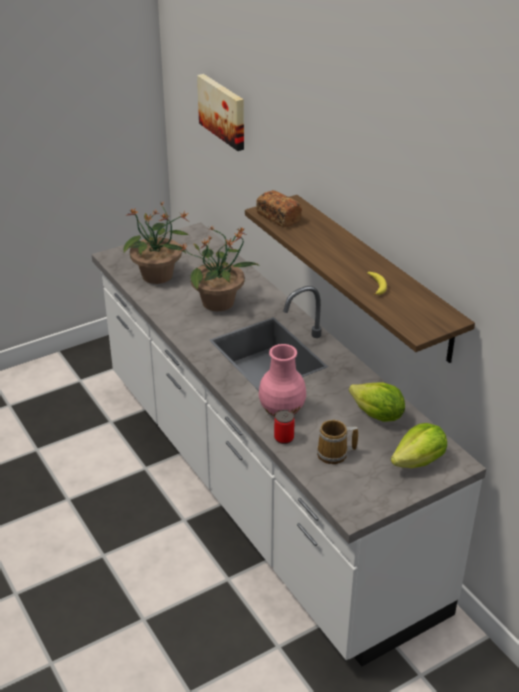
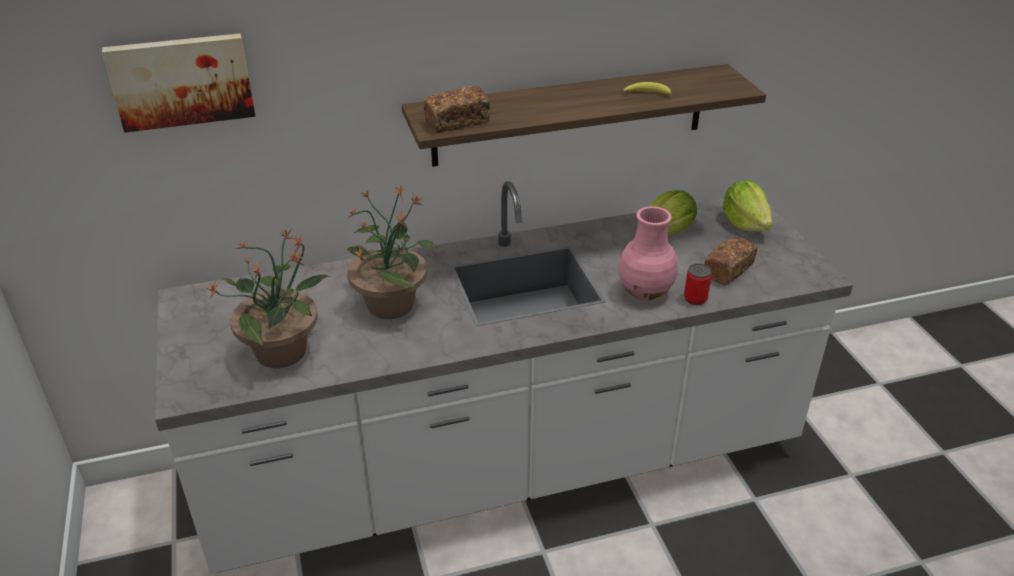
camera: 75 degrees left, 0 degrees up
(334, 454) = (728, 270): mug -> bread

